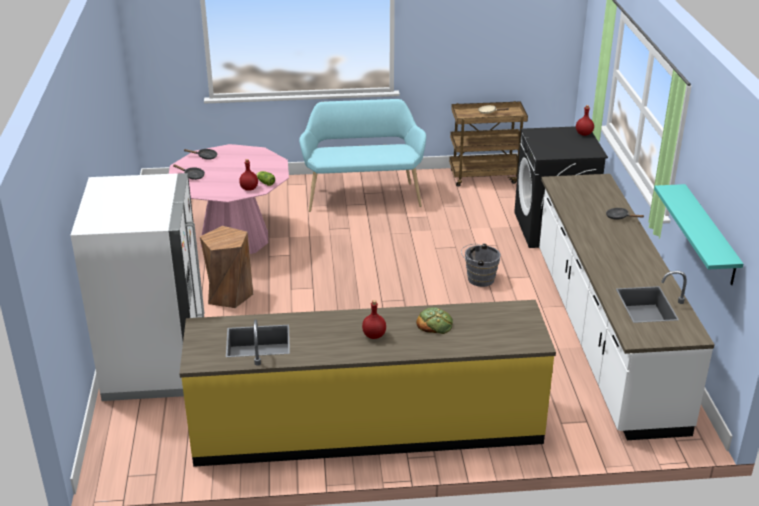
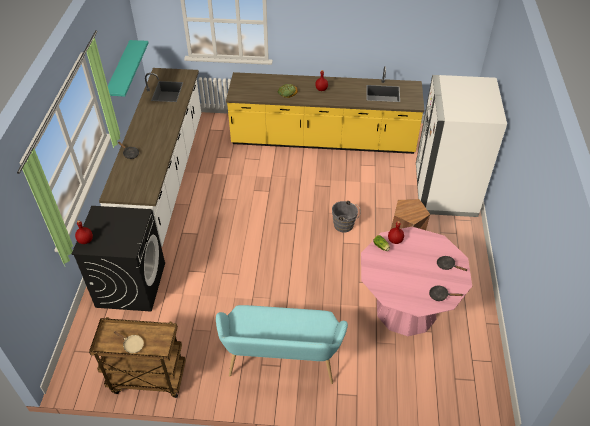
camera: 170 degrees left, 15 degrees up
(478, 279) = (219, 235): grey bucket -> grey bucket (345, 225)

